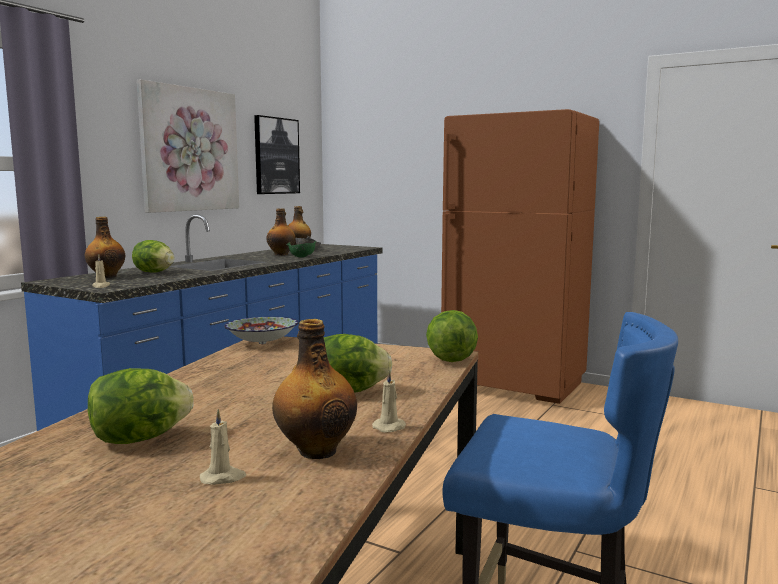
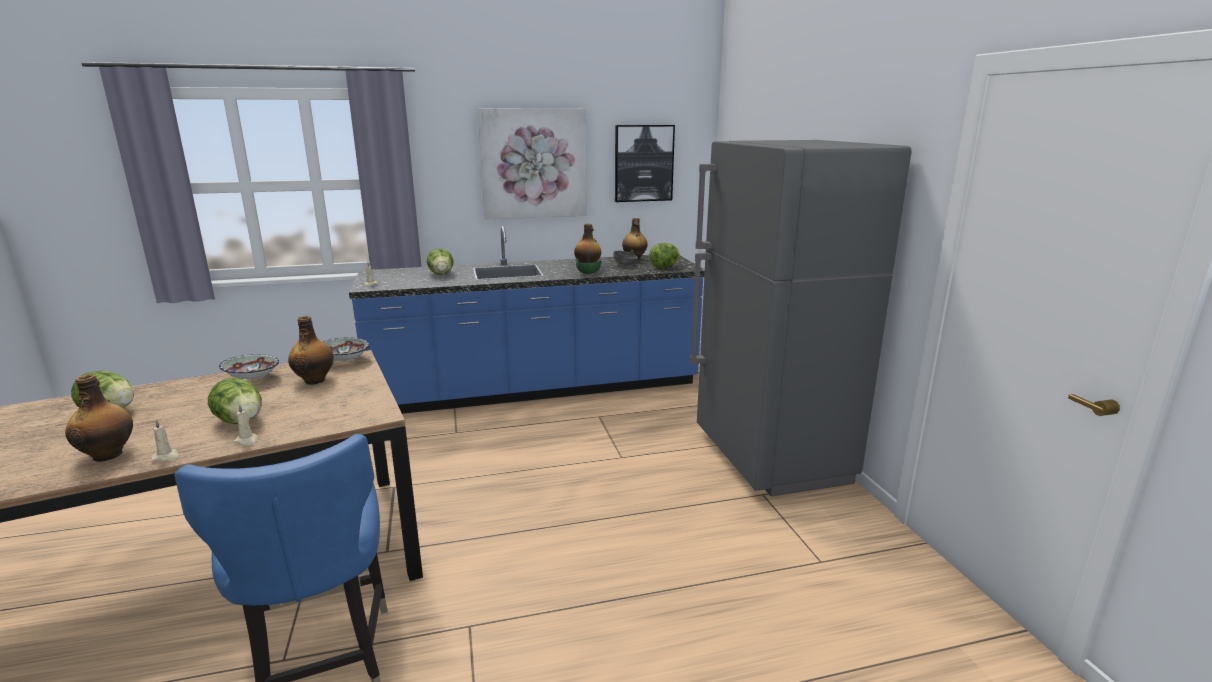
camera: 45 degrees right, 10 degrees up
(107, 276) = (406, 273): bottle -> bottle (315, 380)
(215, 374) = (251, 379): none -> bowl
(223, 478) = (52, 451): beige candle -> beige candle (247, 441)
(451, 359) = (365, 419): lettuce -> lettuce (664, 267)
(514, 386) = (771, 458): brown fridge -> grey fridge

